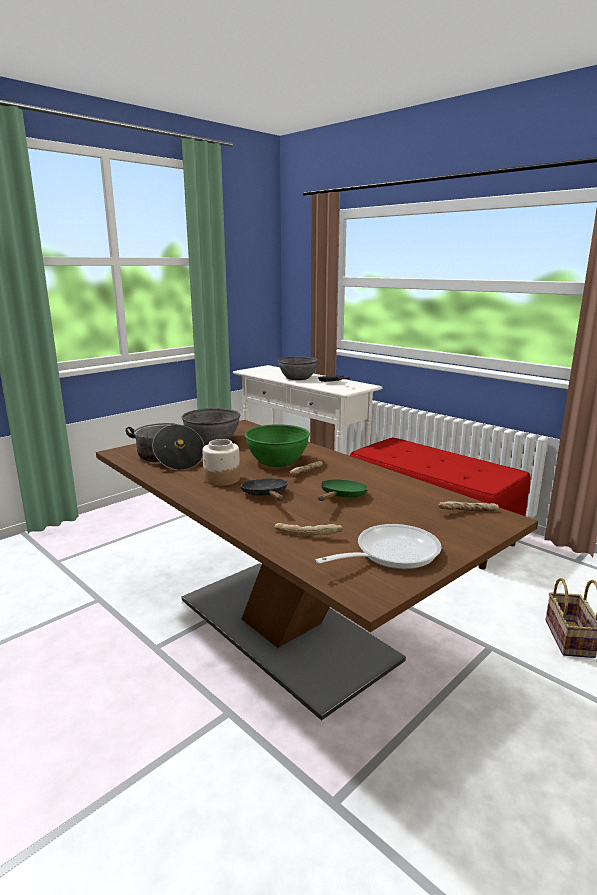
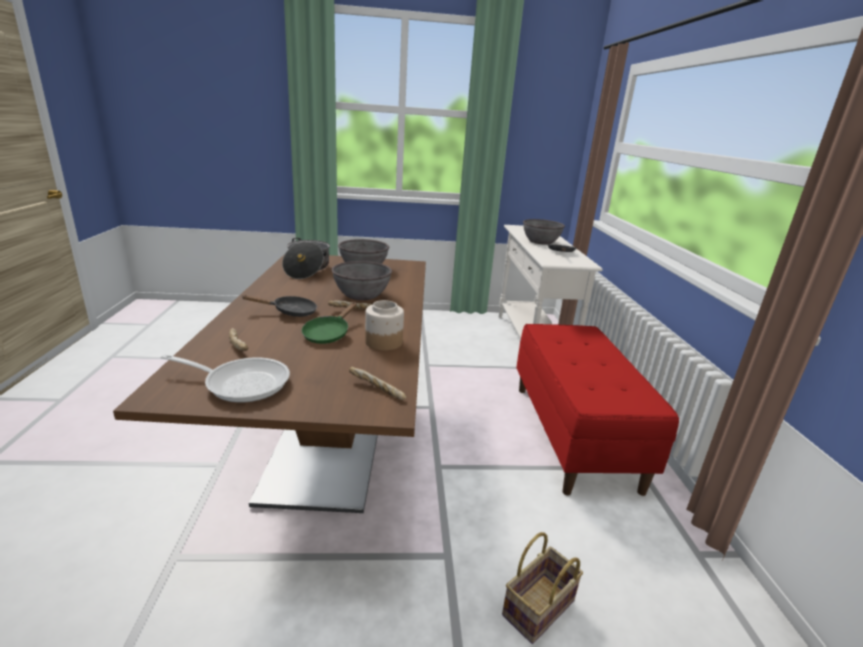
camera: 40 degrees right, 5 degrees up
(222, 479) = (297, 292): jar -> jar (383, 342)
(266, 495) = (290, 312): black frying pan -> black frying pan turned 60 degrees clockwise
(277, 461) = (362, 295): green bowl -> grey bowl
(341, 496) = (328, 334): green frying pan -> green frying pan turned 135 degrees clockwise

